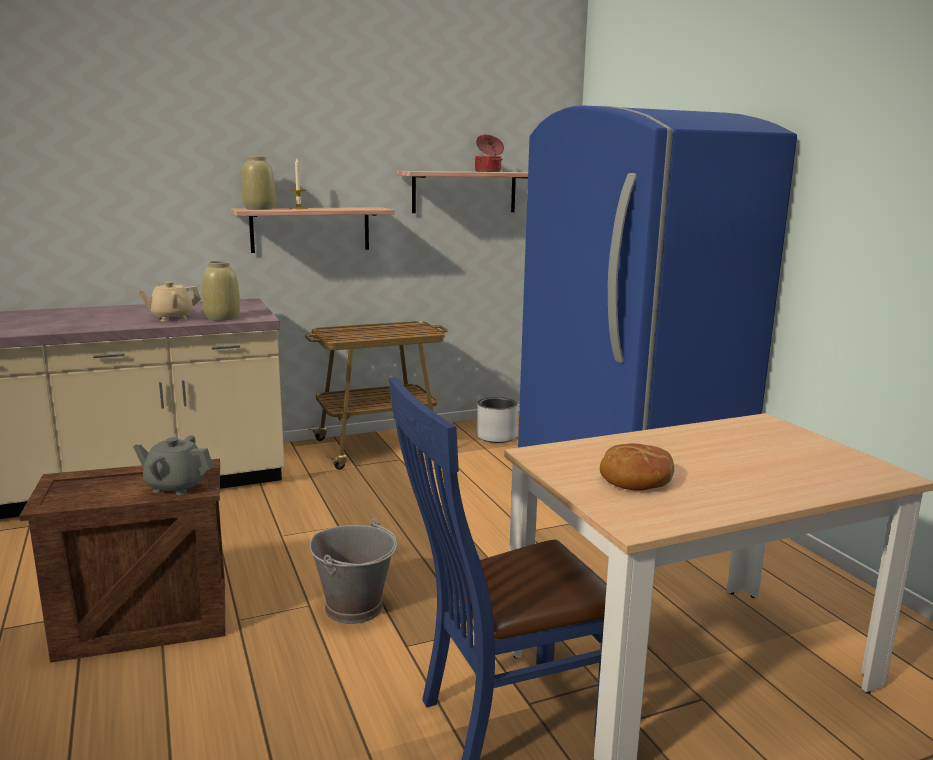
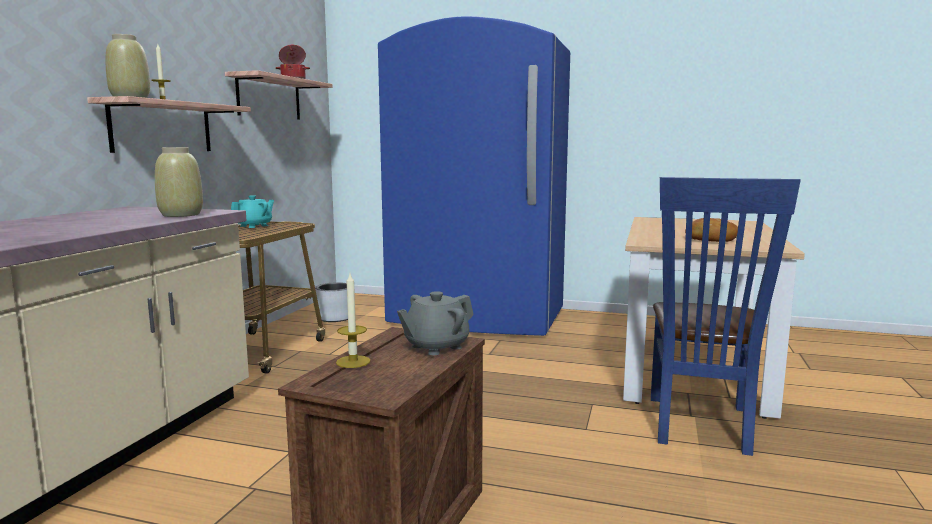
camera: 50 degrees left, 5 degrees down
(114, 474) = (353, 362): none -> candle
(171, 318) = (121, 221): beige teapot -> none
(355, 607) = (509, 430): grey bucket -> none
(393, 326) = (254, 226): none -> turquoise teapot

